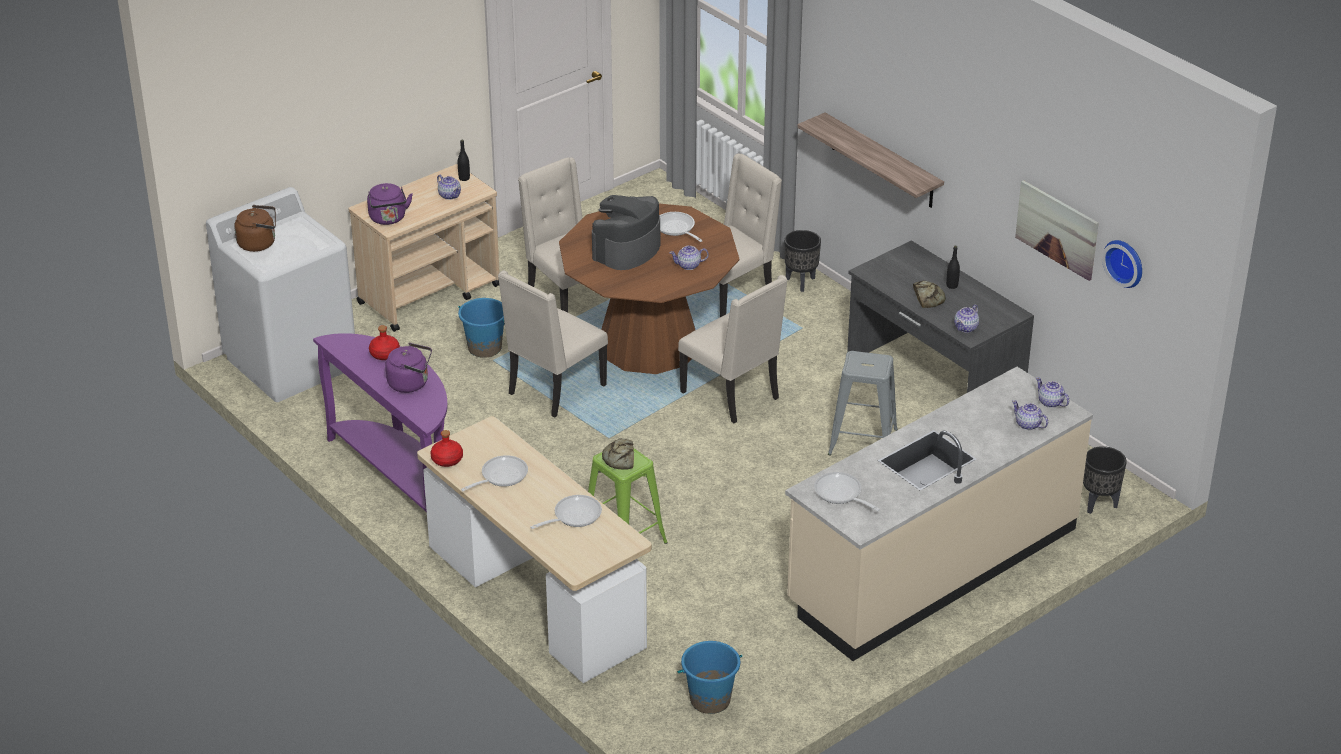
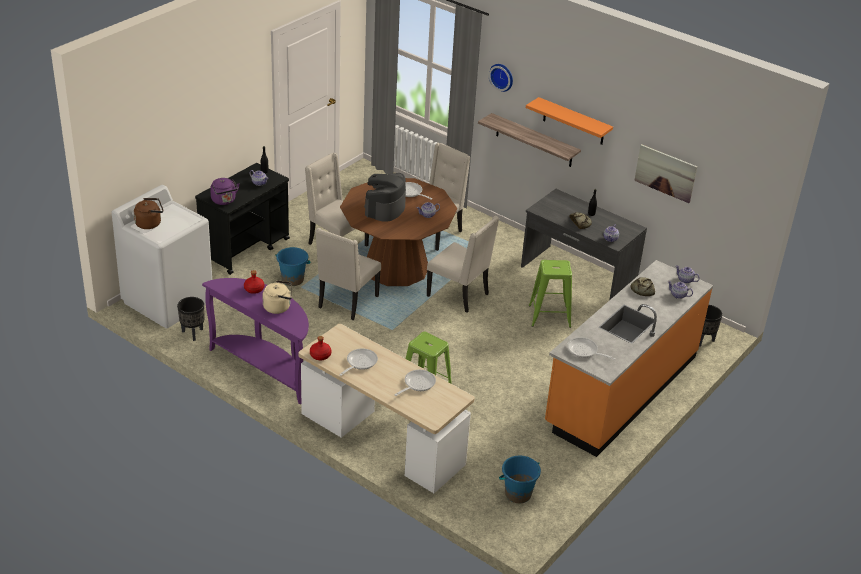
camera: 15 degrees left, 0 degrees up
(411, 383) = (278, 307): purple kettle -> beige kettle
(430, 294) = (245, 248): beige cart -> black cart
(620, 458) = (426, 343): bread -> bread (642, 290)
(801, 282) = (475, 221): black planter -> black planter (193, 333)
(863, 442) = (550, 316): grey stool -> green stool
(932, 567) = (621, 390): beige counter -> orange counter
(933, 136) = (574, 122): none -> orange shelf
(1125, 262) = (716, 189): wall clock -> wall clock (502, 76)

